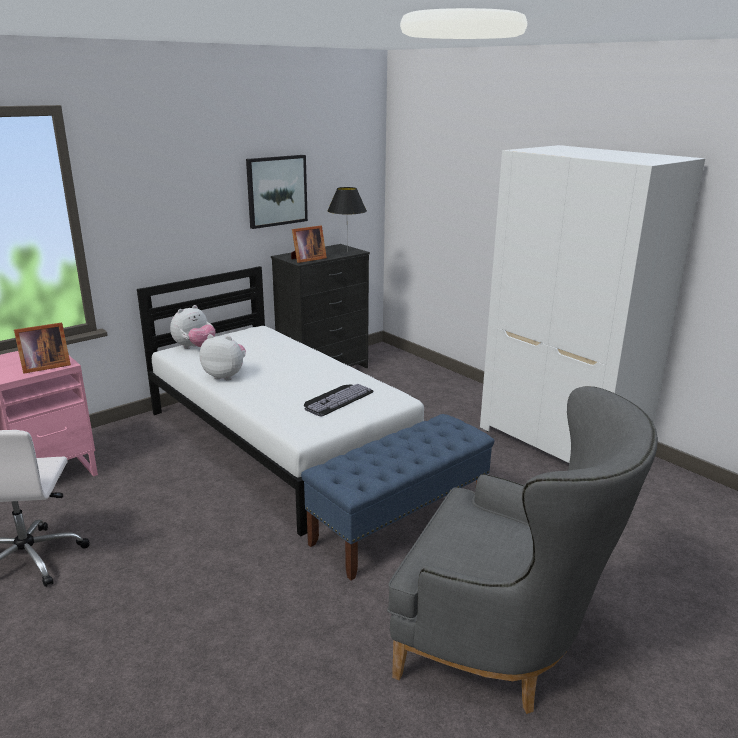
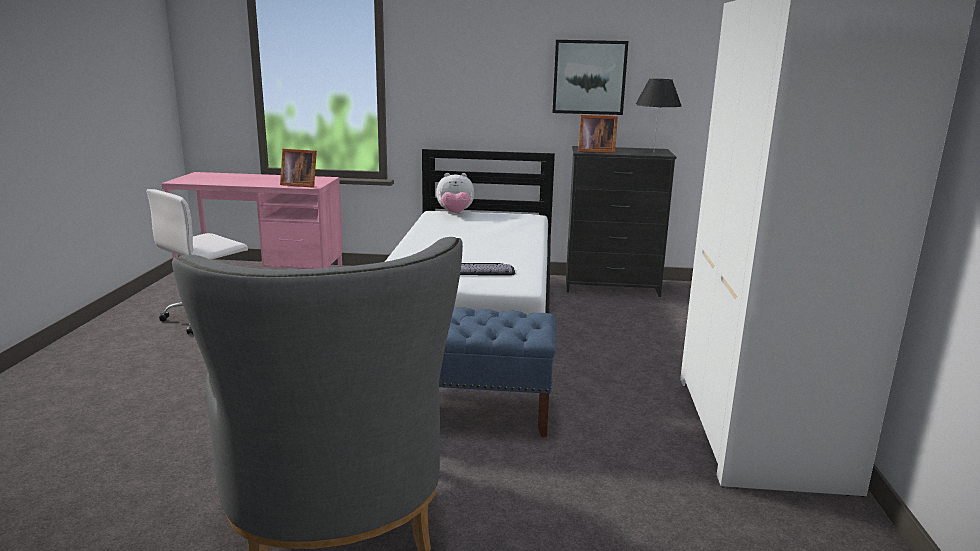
camera: 45 degrees right, 5 degrees down
(225, 376) = (432, 233): plush toy -> none

